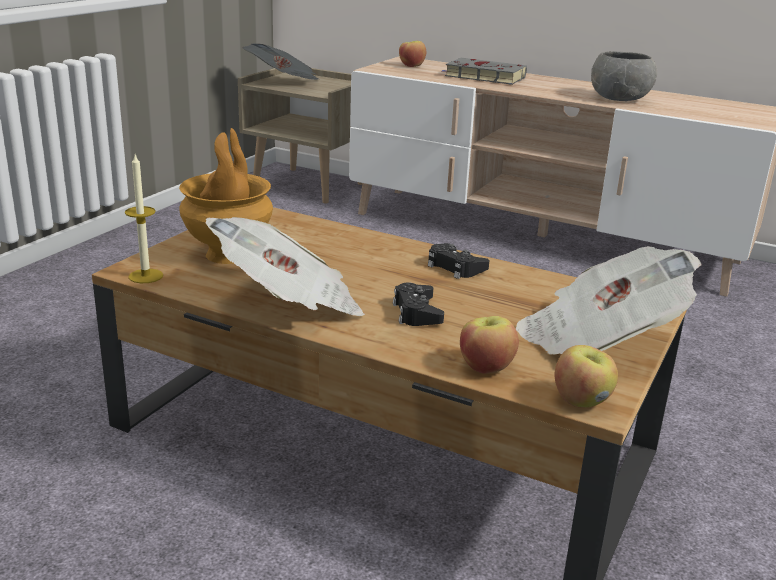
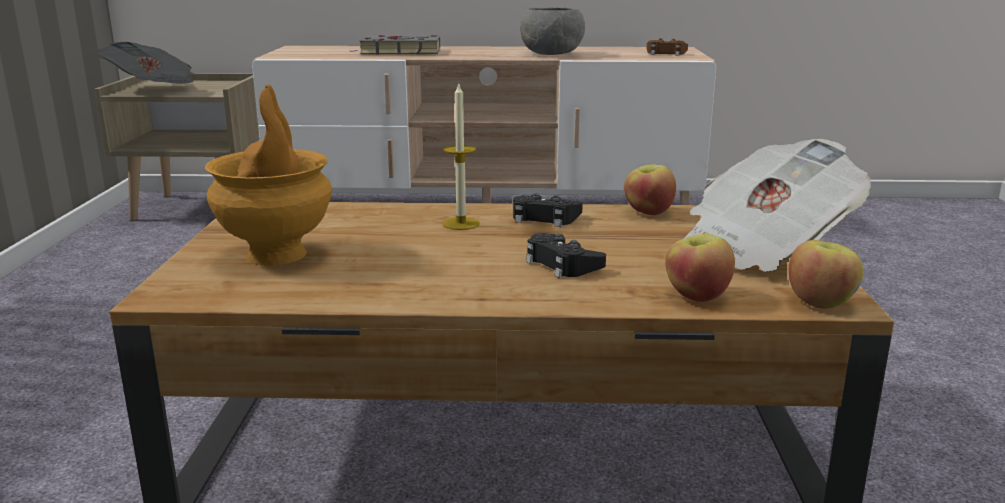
camera: 25 degrees left, 5 degrees down
(145, 276) = (193, 297): candle -> candle (461, 224)
(289, 303) = (414, 286): newspaper -> none
(411, 66) = (312, 51): apple -> apple (648, 212)
(740, 113) = (666, 53): none -> brown game controller

